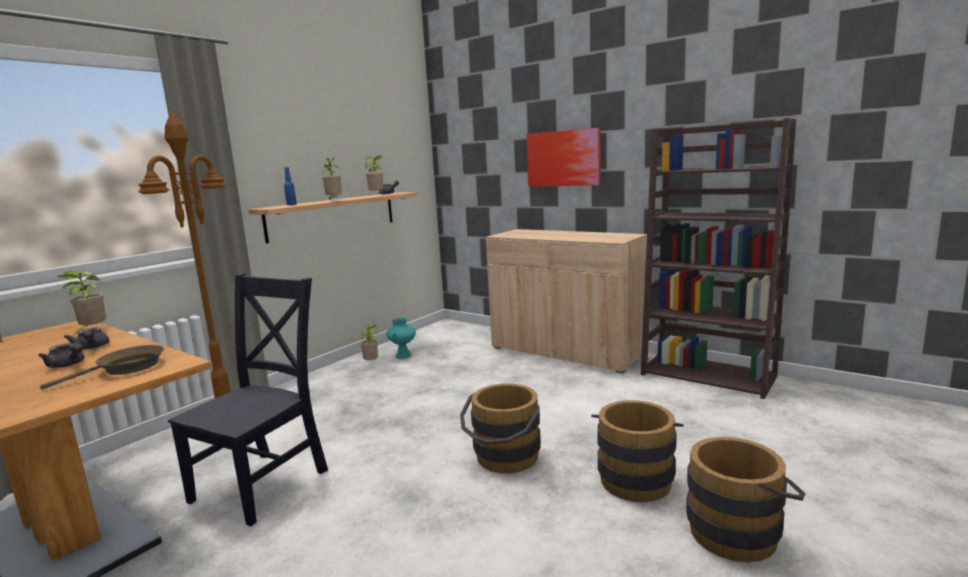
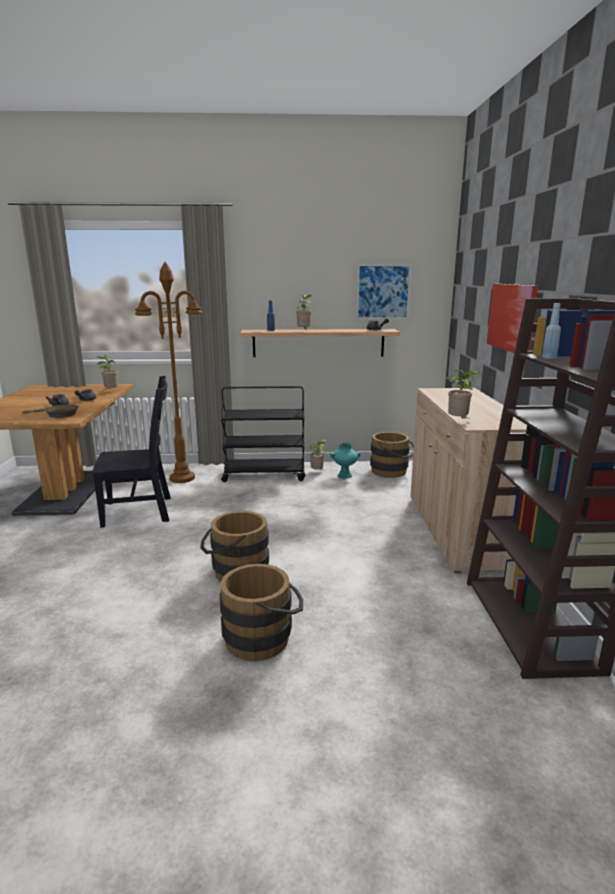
camera: 50 degrees right, 5 degrees up
(326, 386) = (265, 475): none -> black cart
(377, 195) = (355, 330): potted plant -> potted plant (459, 421)
(383, 154) = (383, 292): none -> picture
(685, 170) = (549, 358): none -> blue bottle
(739, 531) = (225, 715): brown bucket -> brown bucket (392, 472)

